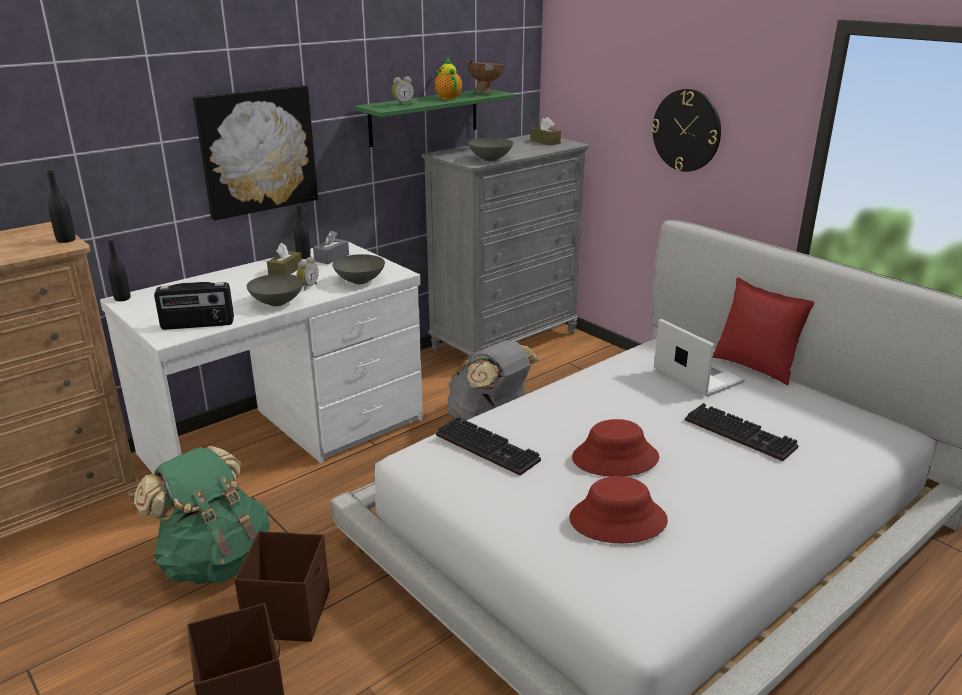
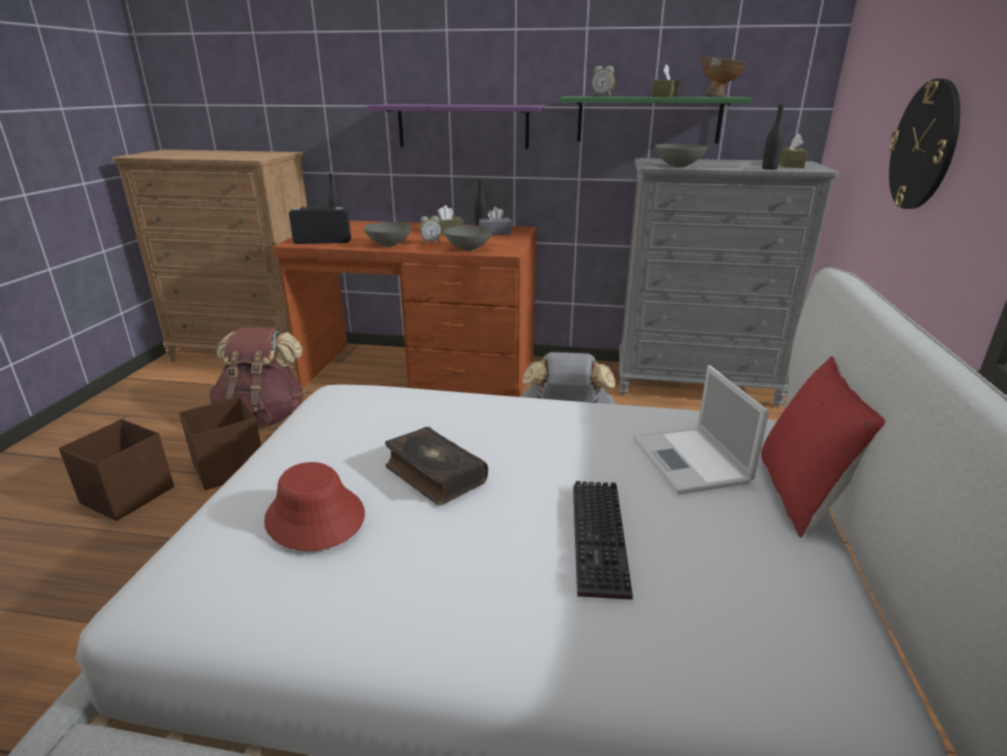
camera: 50 degrees right, 0 degrees up
(66, 240) = (267, 157): black bottle -> black bottle (769, 168)
(198, 325) = (322, 242): radio -> radio turned 135 degrees clockwise
(215, 561) = (263, 417): green backpack -> brown backpack
(257, 151) = (463, 126): picture -> purple shelf
(286, 437) = (423, 373): white desk -> brown desk
(447, 98) = (664, 96): teapot -> brown tissue box
(490, 448) = (379, 410): keyboard -> none
(615, 458) = (434, 475): red hat -> book
(696, 375) = (691, 461): laptop -> laptop turned 150 degrees clockwise

